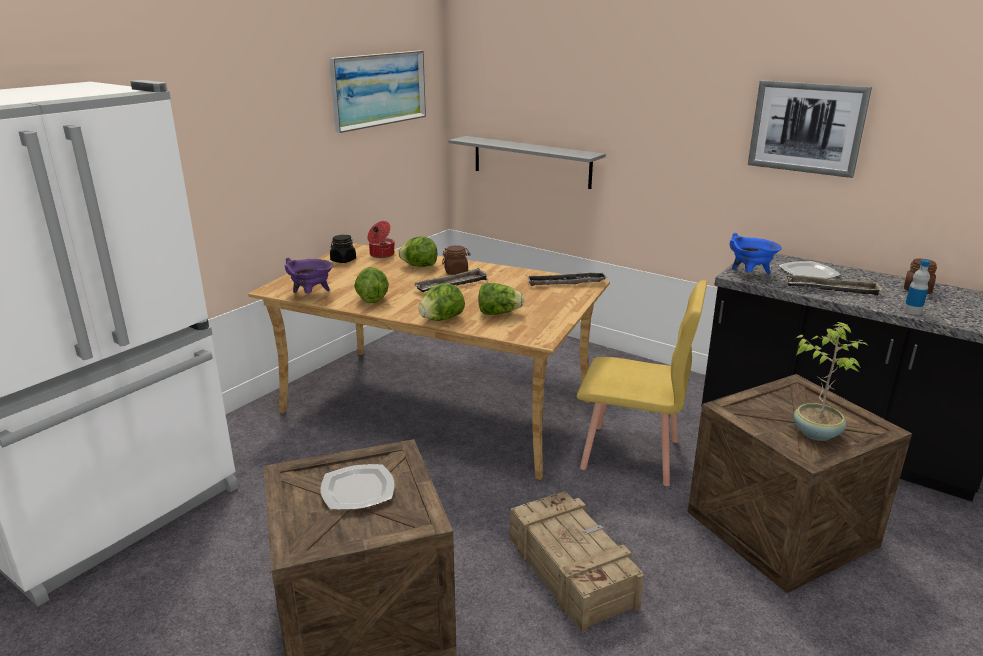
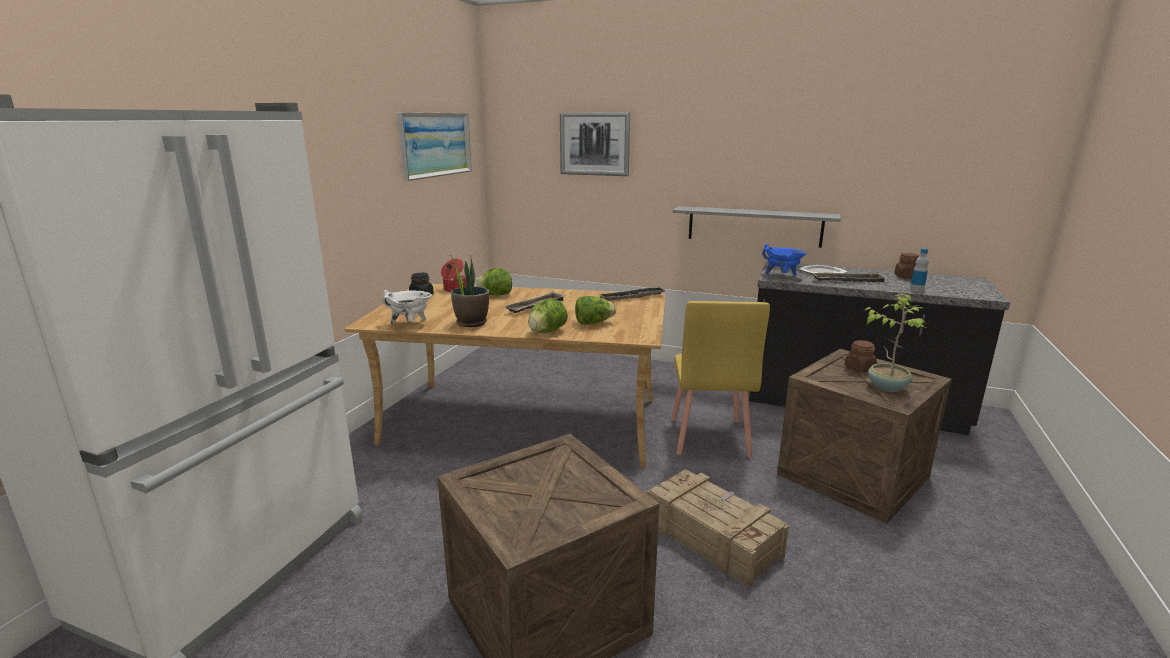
camera: 15 degrees left, 5 degrees down
(311, 295) = (410, 324): purple cooking pot -> white cooking pot
(357, 489) = (545, 483): plate -> none
(372, 299) = (471, 323): lettuce -> potted plant
(456, 272) = (532, 297): brown jar -> brown jar (859, 368)
(531, 161) = (568, 206): grey shelf -> grey shelf (754, 226)
(631, 455) = (708, 437): yellow chair -> yellow chair turned 90 degrees clockwise
(806, 128) = (804, 160): picture -> picture (594, 144)

